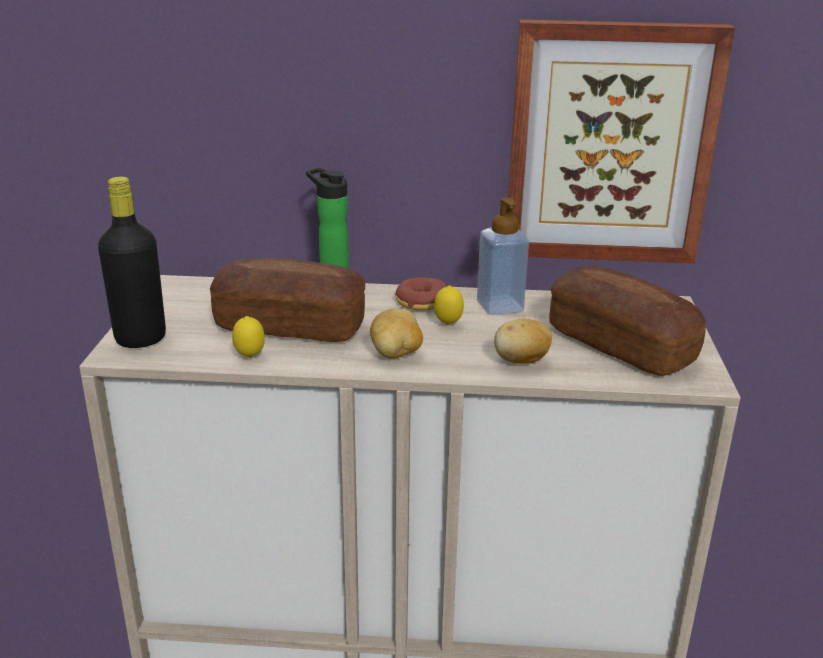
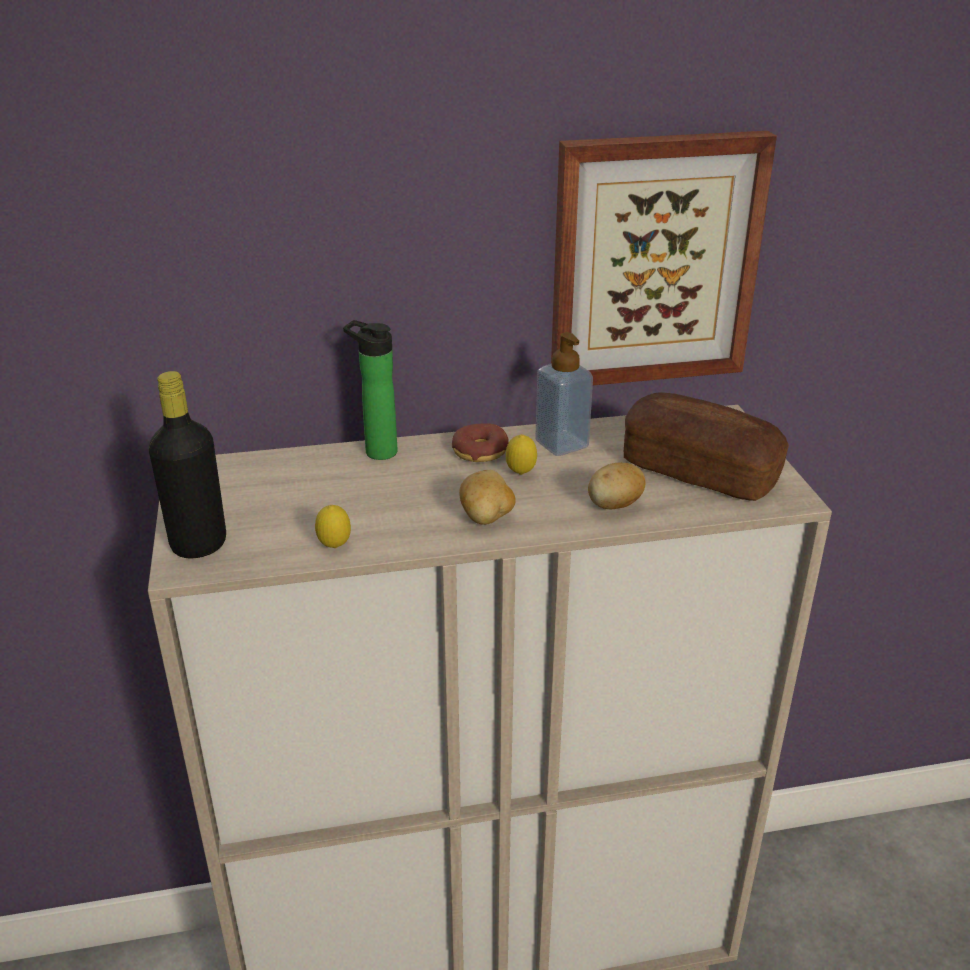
camera: 15 degrees left, 5 degrees up
(290, 326) = (357, 502): bread -> none

